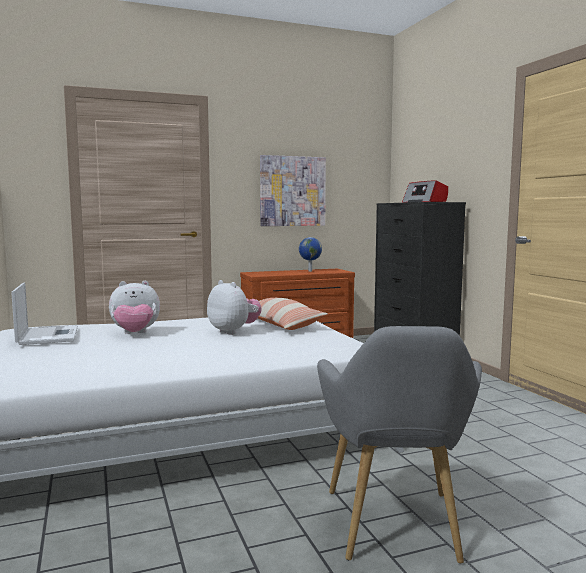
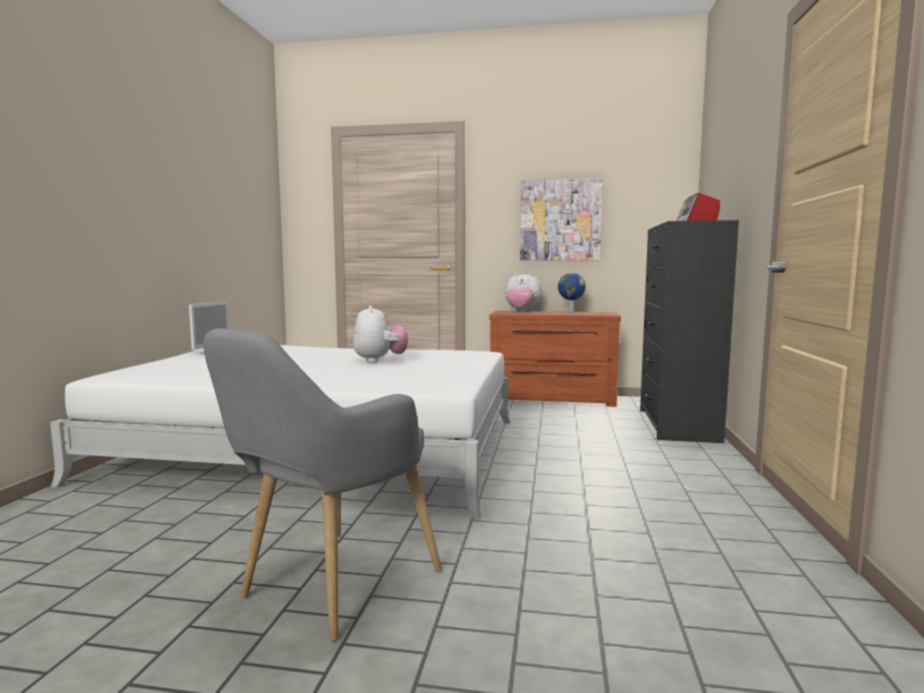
camera: 30 degrees right, 0 degrees up
(135, 334) = (299, 354): plush toy -> plush toy (522, 312)
(281, 324) = (445, 360): pillow -> none

